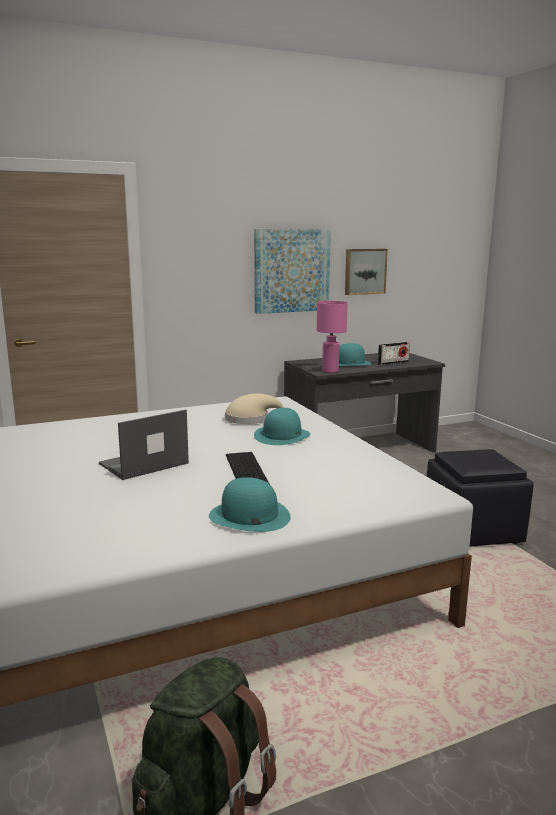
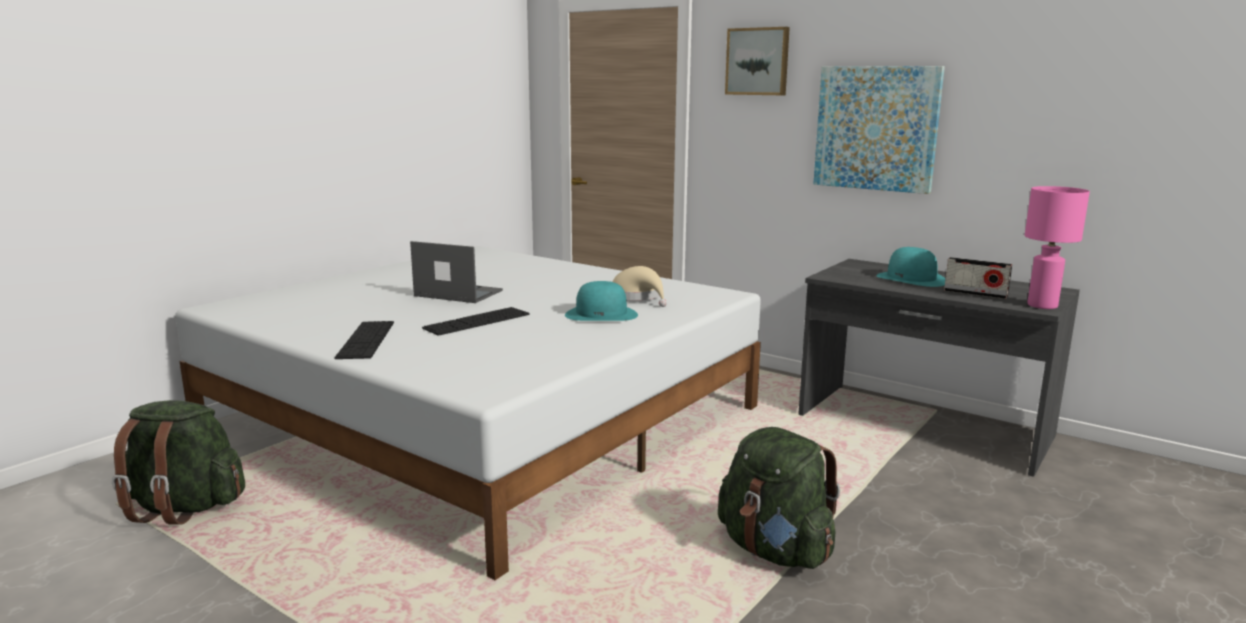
camera: 60 degrees right, 0 degrees up
(249, 516) = (366, 339): turquoise hat -> keyboard
(330, 371) = (843, 278): pink table lamp -> pink table lamp (1042, 305)
(364, 271) = (1010, 138): picture -> picture (758, 61)
(473, 530) = (775, 550): black ottoman -> green backpack

